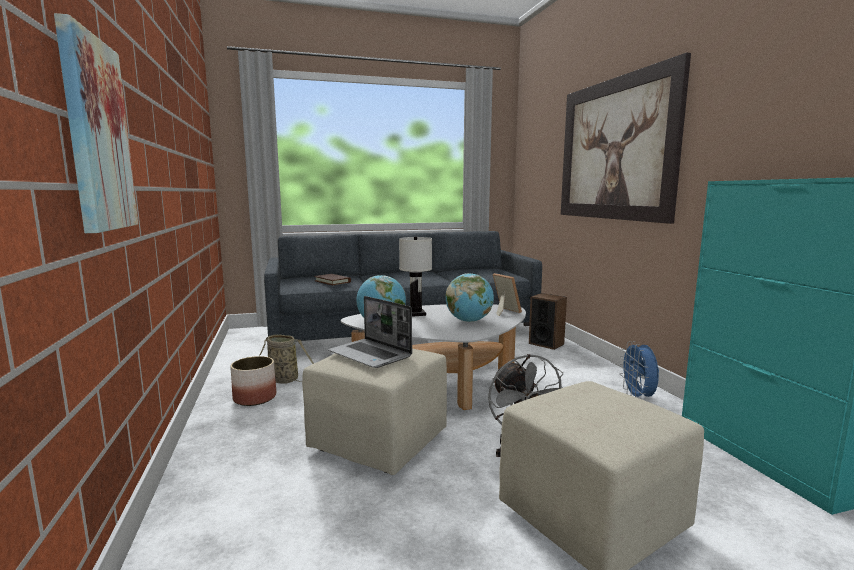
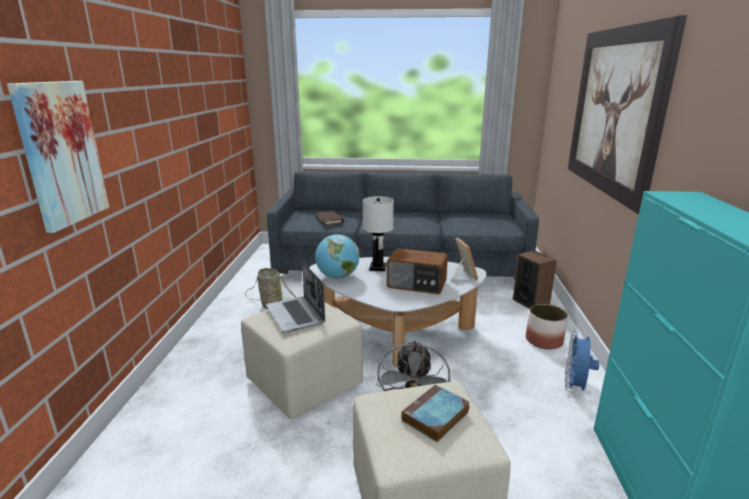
camera: 20 degrees right, 10 degrees up
(255, 398) = (241, 320): planter -> planter (543, 340)
(469, 321) = (417, 284): globe -> radio
(607, 405) = (435, 417): none -> book

